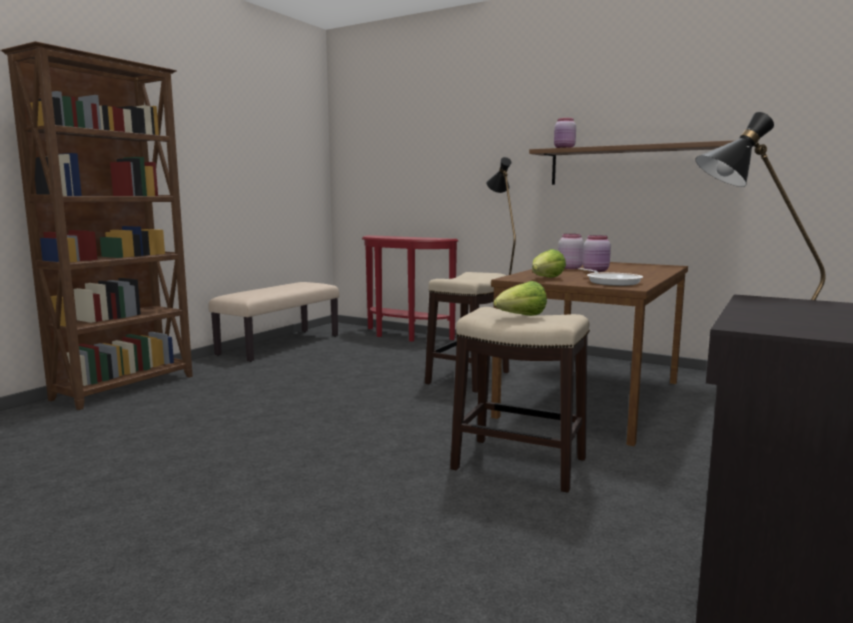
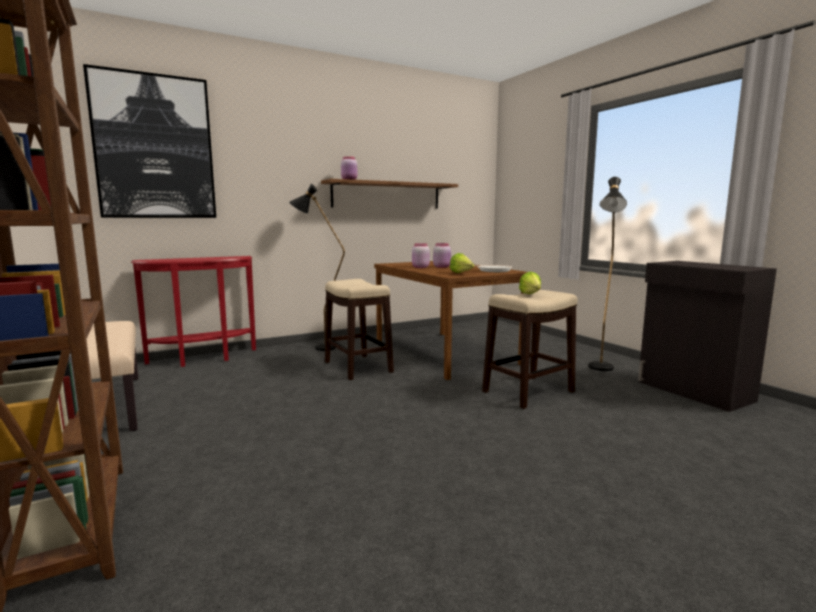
camera: 60 degrees left, 0 degrees up
(392, 133) = (154, 147): none -> picture

